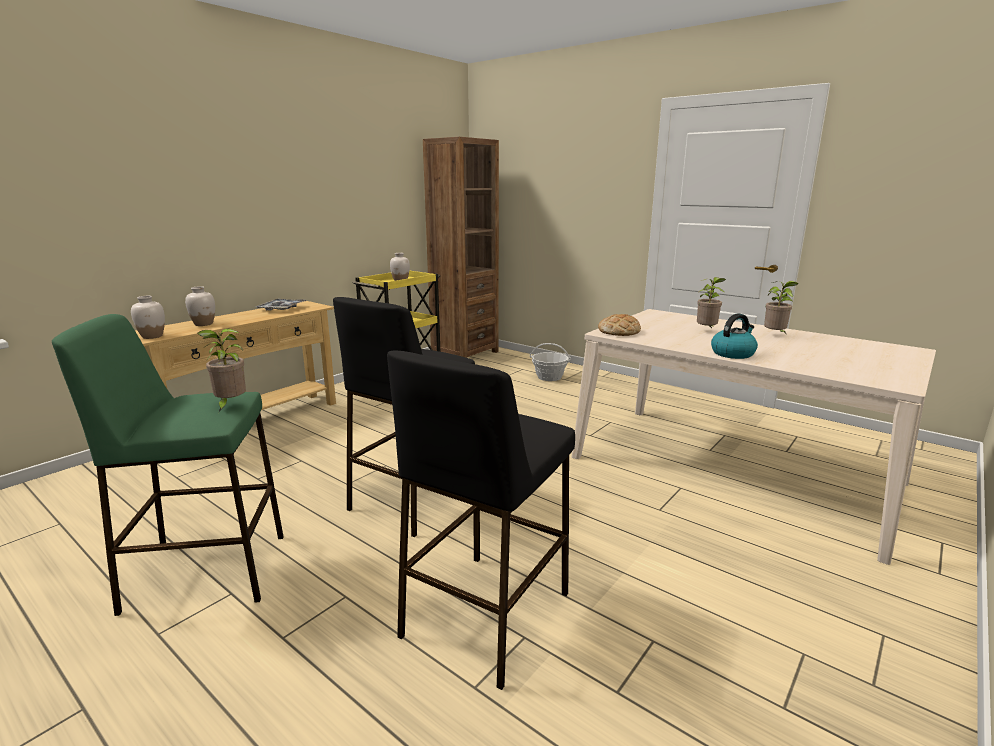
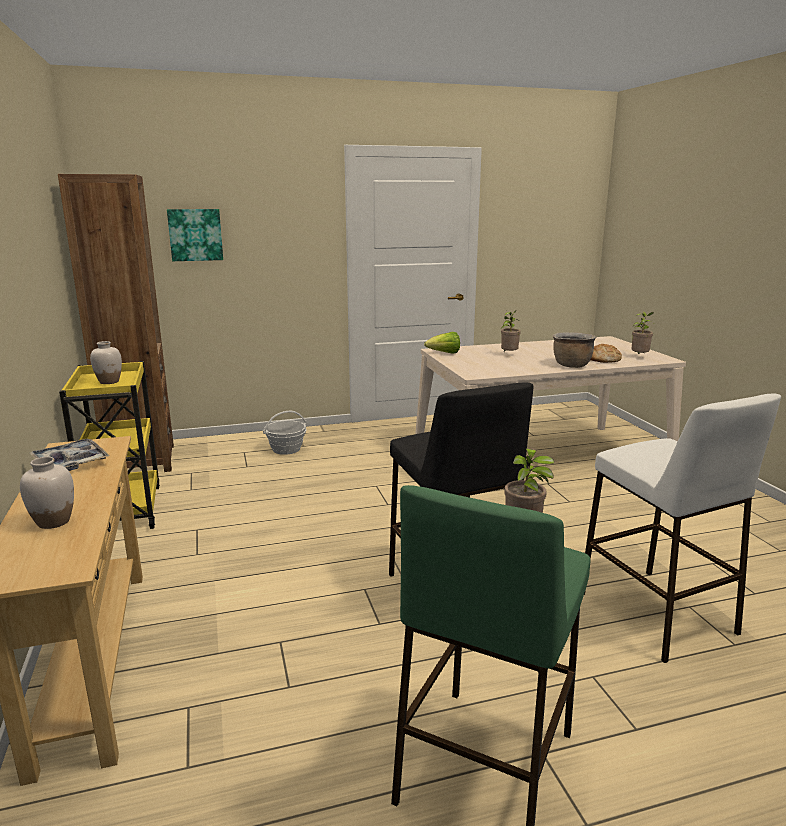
camera: 55 degrees left, 0 degrees up
(152, 336) = (58, 568): white vase -> none
(486, 615) = (656, 613): black stool -> white stool
(535, 187) = (195, 235): none -> picture
(619, 331) = (475, 371): bread -> bread (602, 359)
(651, 316) = (444, 353): none -> lettuce
(733, 353) = (571, 365): kettle -> brown cooking pot
(775, 335) = (542, 347): potted plant -> potted plant (639, 357)

